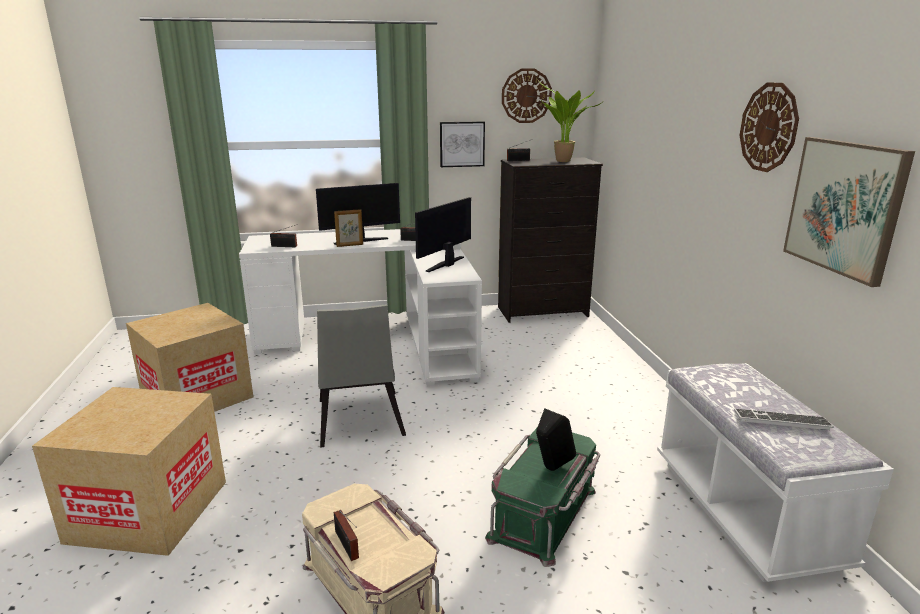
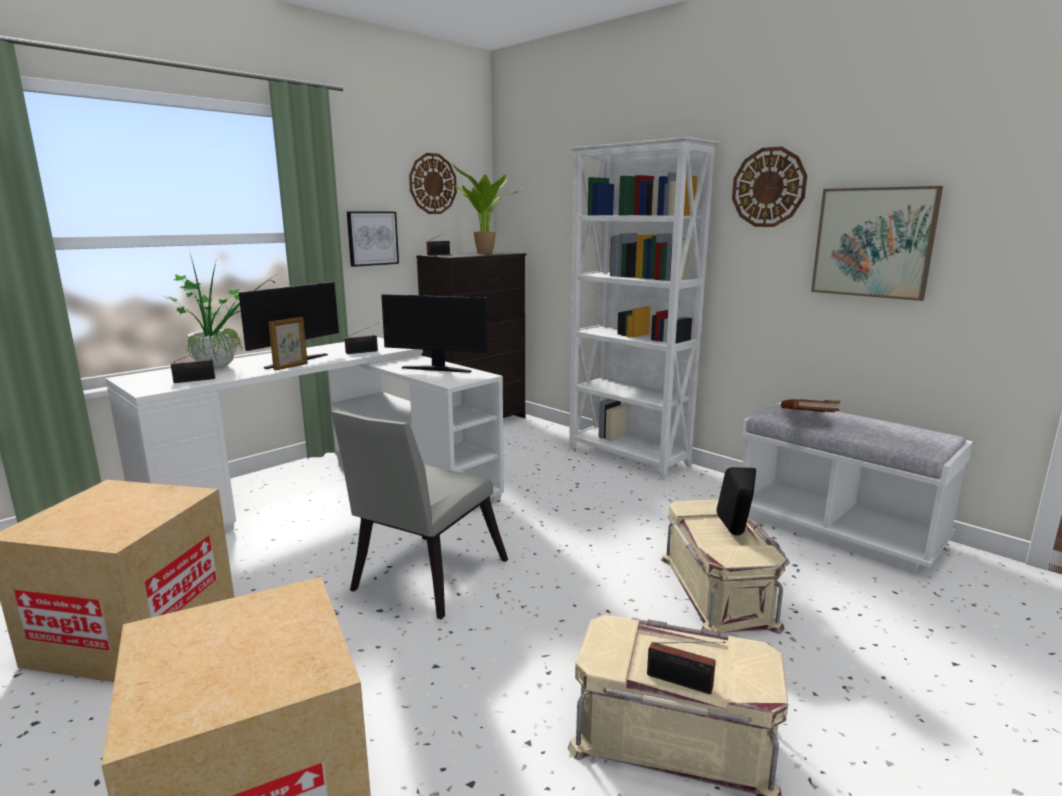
camera: 35 degrees left, 5 degrees down
(316, 237) = (223, 366): none -> potted plant
(359, 422) = (423, 579): grey chair -> grey chair turned 75 degrees clockwise
(447, 264) = (437, 369): monitor -> monitor turned 75 degrees counterclockwise
(544, 514) = (719, 591): green storage box -> beige storage box
(631, 378) = (628, 457): none -> white bookcase
(723, 387) = (809, 418): none -> brown book
(781, 420) = (880, 429): keyboard -> none

